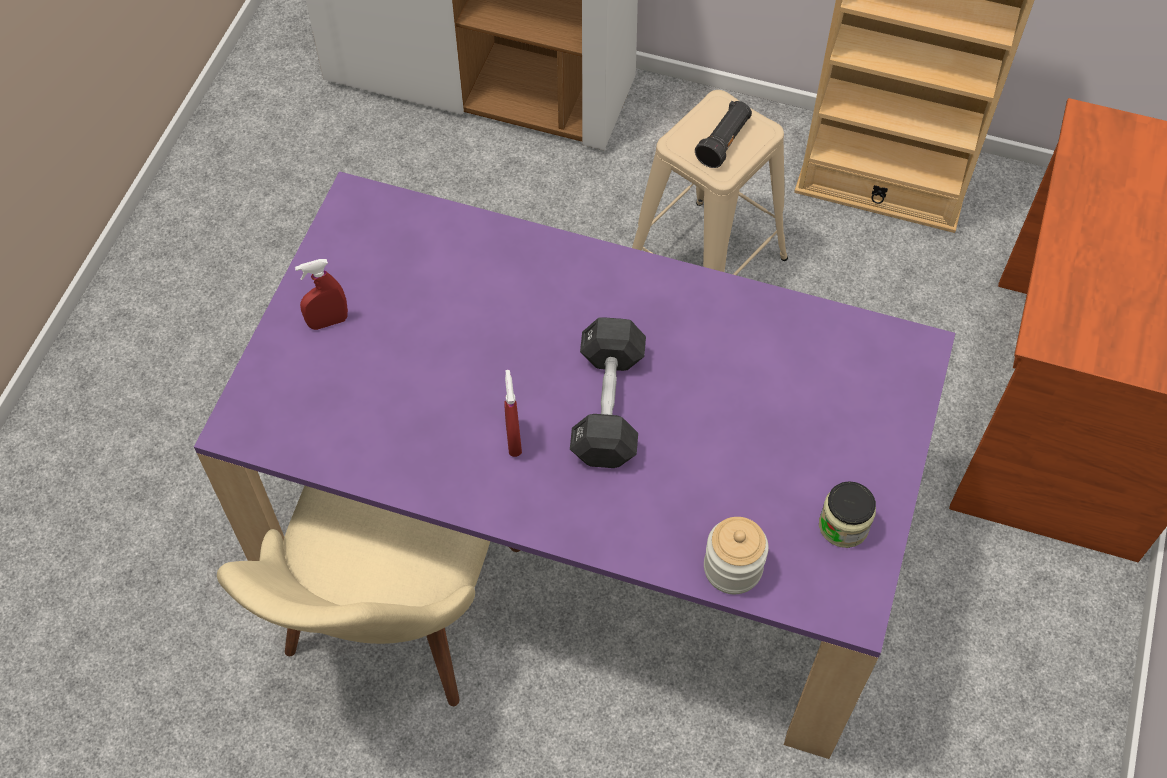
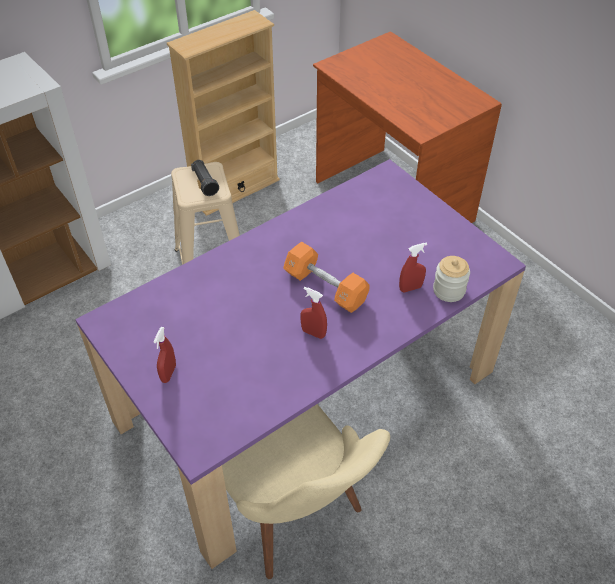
camera: 55 degrees left, 10 degrees down
(608, 406) = (325, 287): black dumbbell -> orange dumbbell
(695, 514) = (410, 288): none -> red spray bottle
(843, 525) = (455, 243): jar -> none

